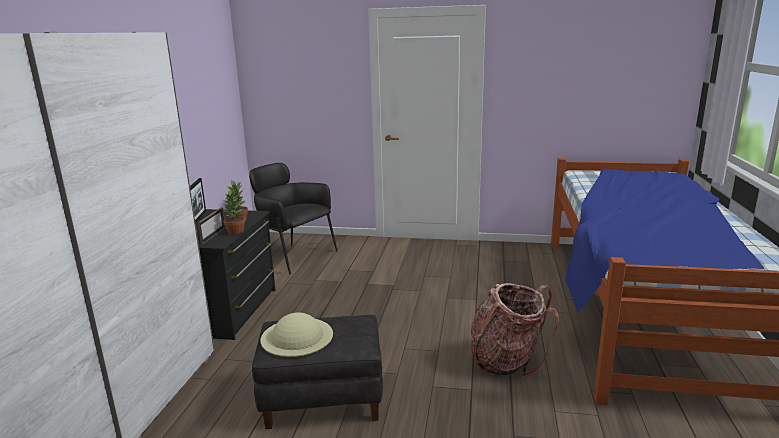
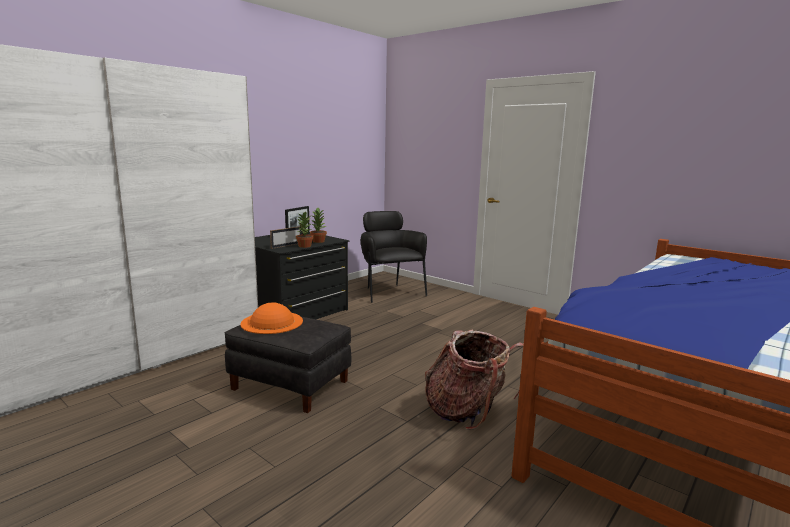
camera: 30 degrees right, 5 degrees down
(297, 336) = (272, 322): beige hat -> orange hat

